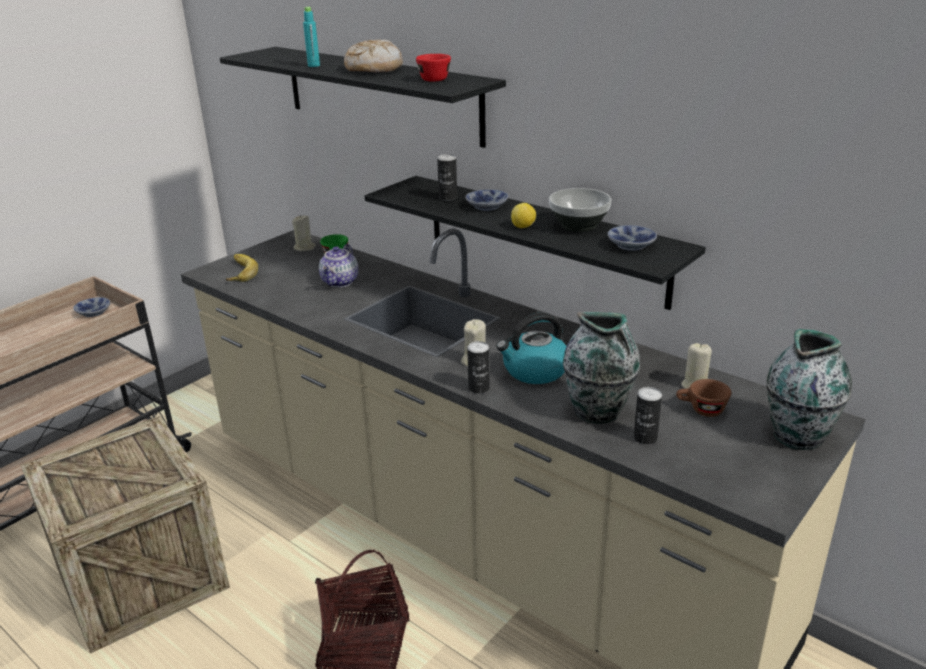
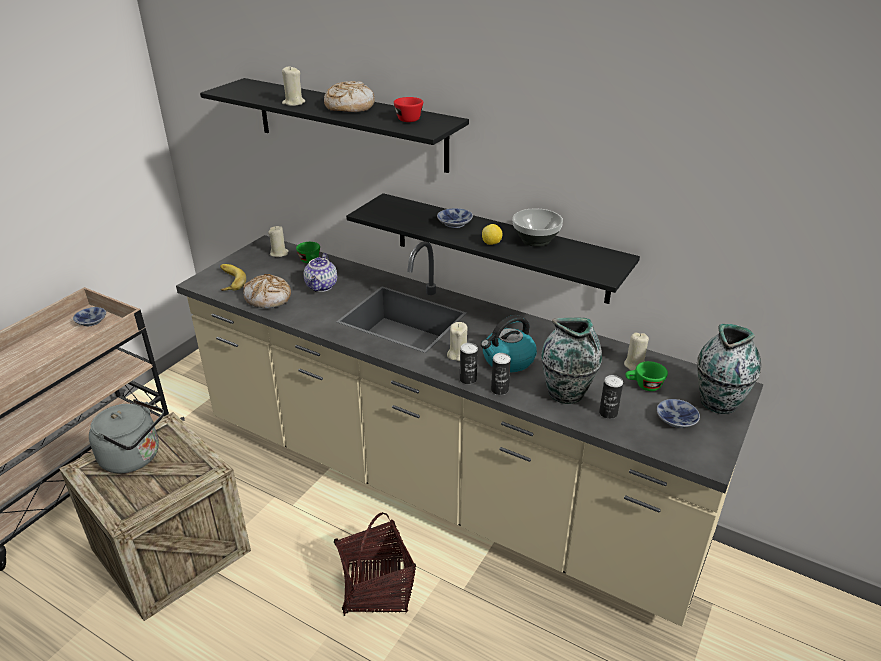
camera: 10 degrees left, 5 degrees up
(103, 460) = (135, 457): none -> grey kettle
(276, 291) = (268, 298): none -> bread
(314, 65) = (293, 103): turquoise bottle -> beige candle
(448, 198) = (419, 216): can -> can (499, 390)
(631, 246) = (583, 258): bowl -> bowl (676, 421)
(701, 410) = (644, 386): brown cup -> green cup

